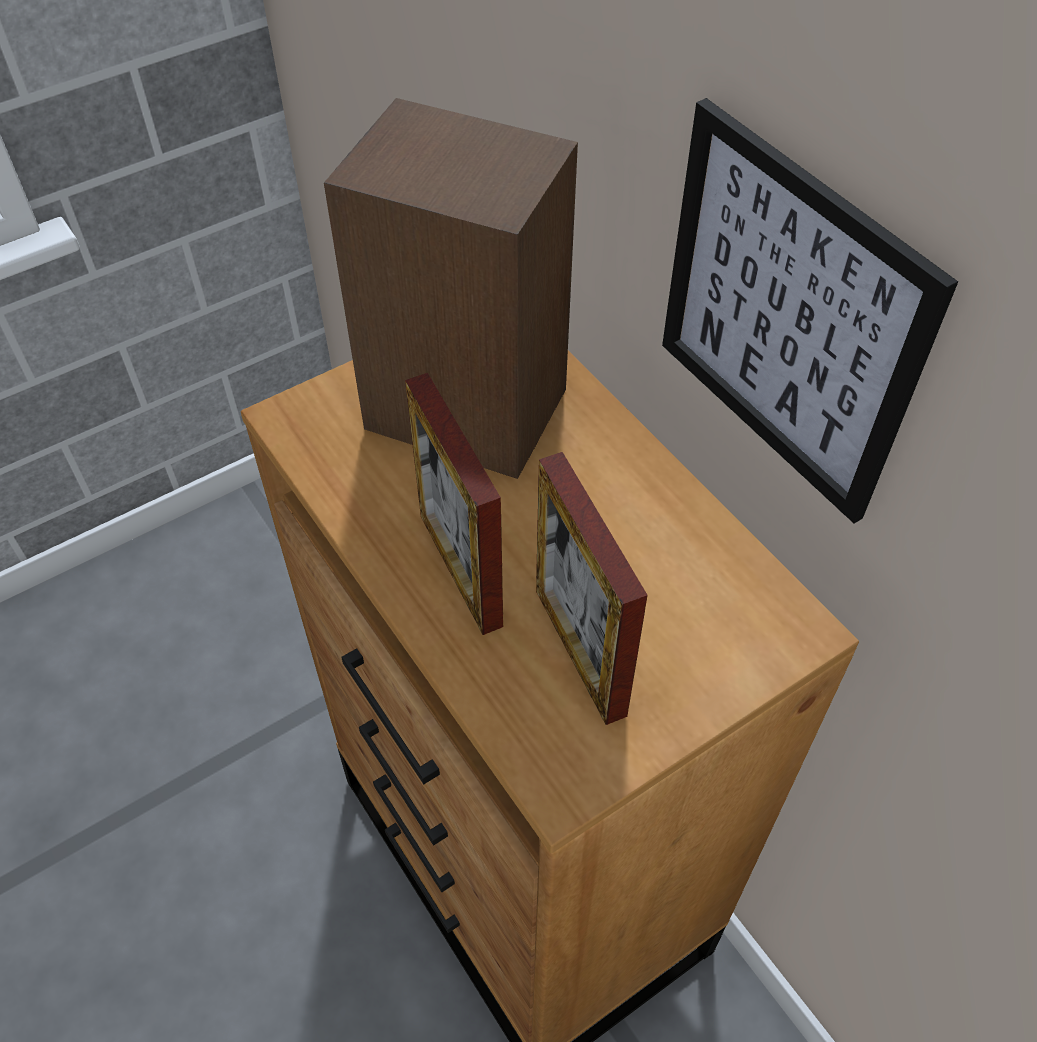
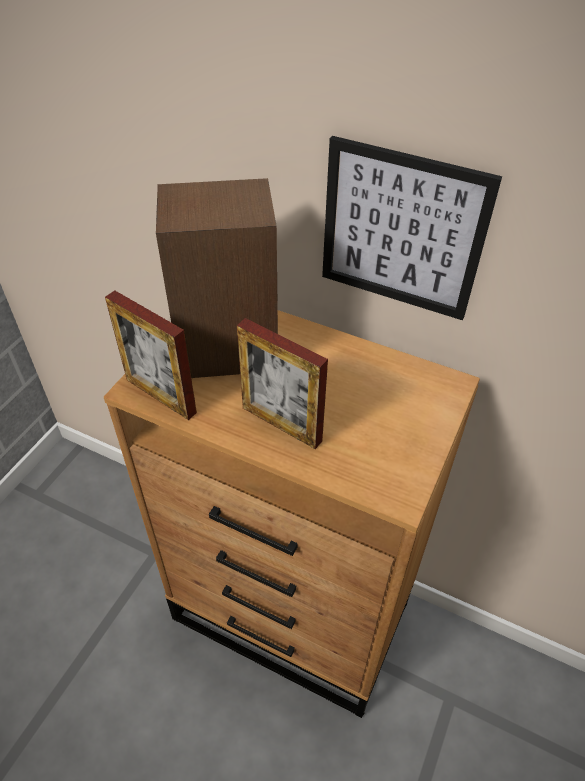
camera: 30 degrees left, 5 degrees down
(579, 651) = (366, 435): picture frame -> picture frame (161, 396)

